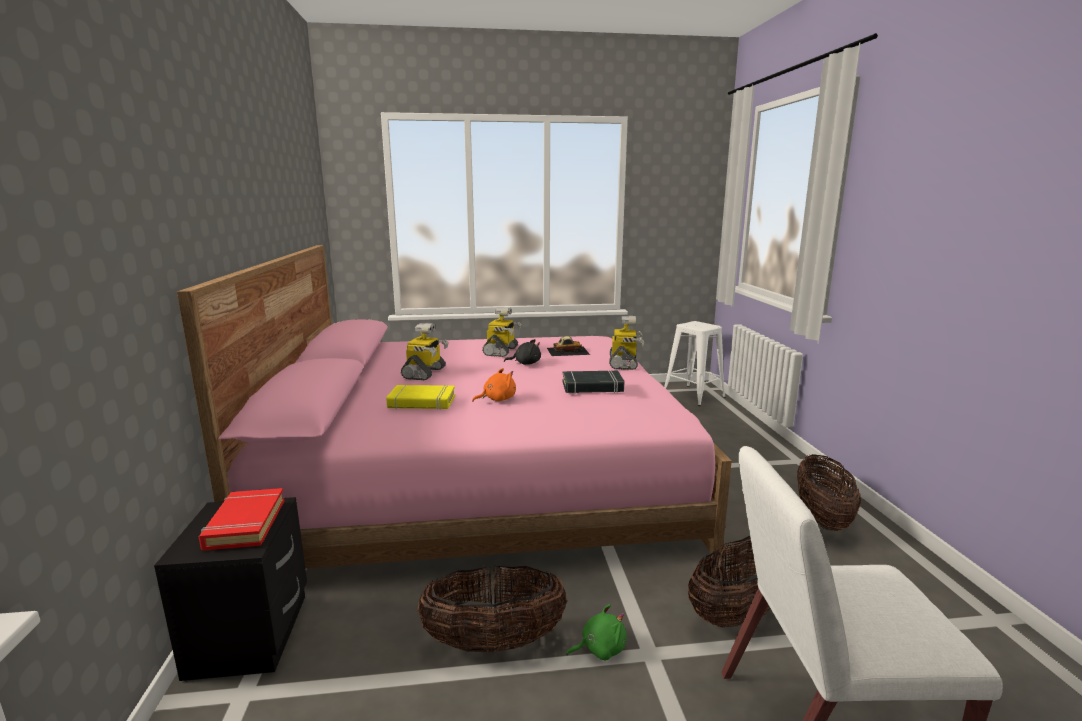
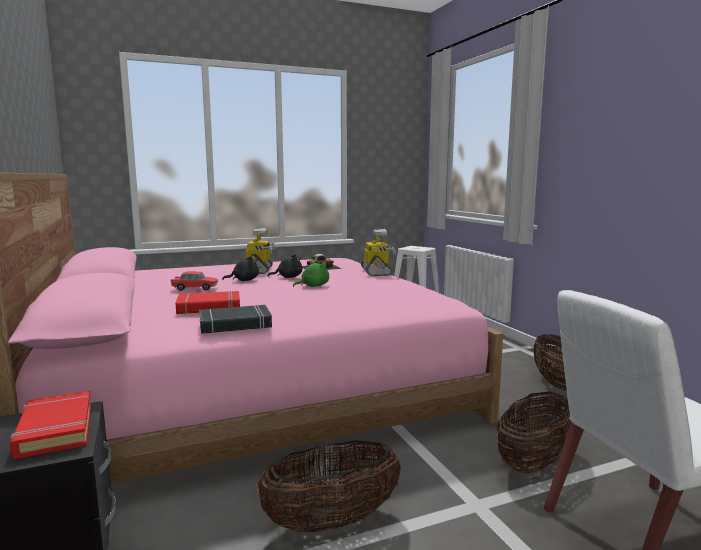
camera: 15 degrees left, 5 degrees down
(421, 402) = (209, 308): yellow book -> red book
(425, 373) = (195, 288): toy robot -> toy car
(478, 365) = (244, 280): none -> black plush toy
(497, 399) = (282, 301): orange plush toy -> none
(592, 387) = (365, 286): black book -> black book (235, 325)
(600, 648) = (432, 509): green plush toy -> green plush toy (313, 286)

